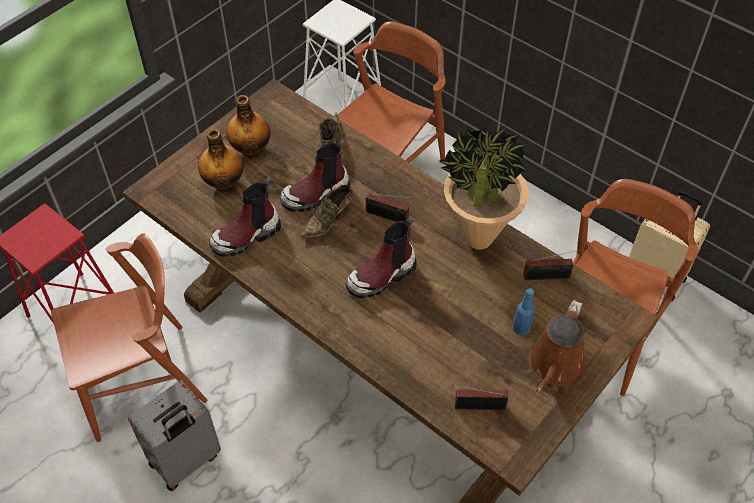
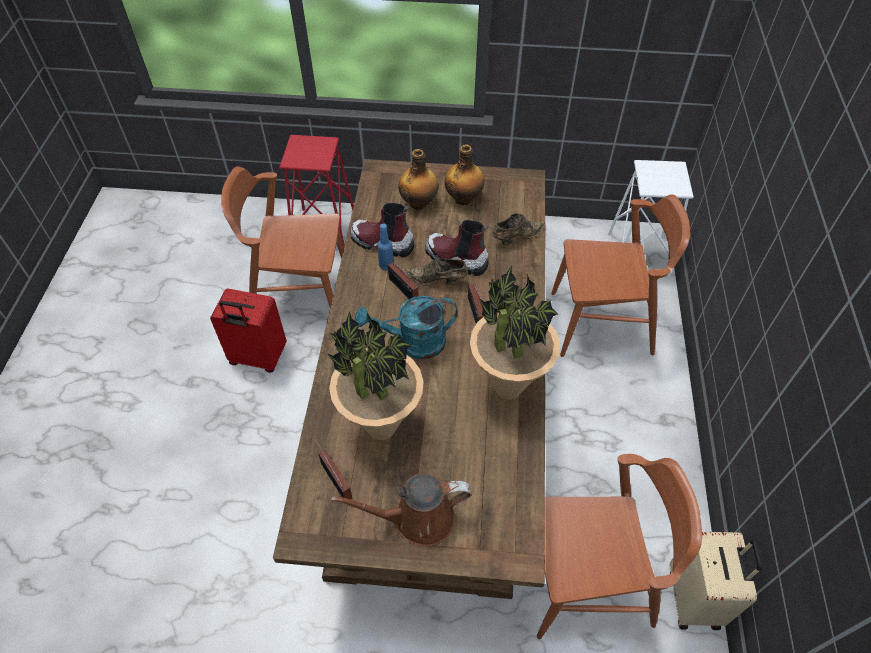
camera: 55 degrees right, 0 degrees up
(141, 381) = (300, 295): brown chair -> brown chair turned 150 degrees clockwise
(186, 461) = (258, 358): grey suitcase -> red suitcase
(382, 276) = (413, 343): boot -> turquoise watering can
(451, 346) = (381, 427): none -> potted plant
(521, 328) = (438, 470): blue bottle -> blue bottle (386, 265)
(549, 276) = (513, 463): radio -> radio (404, 291)

